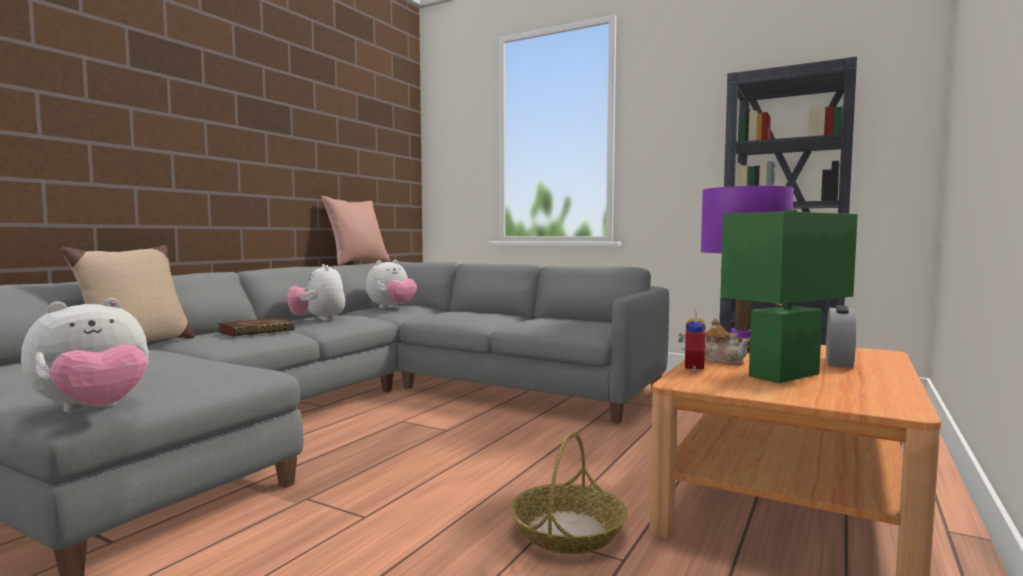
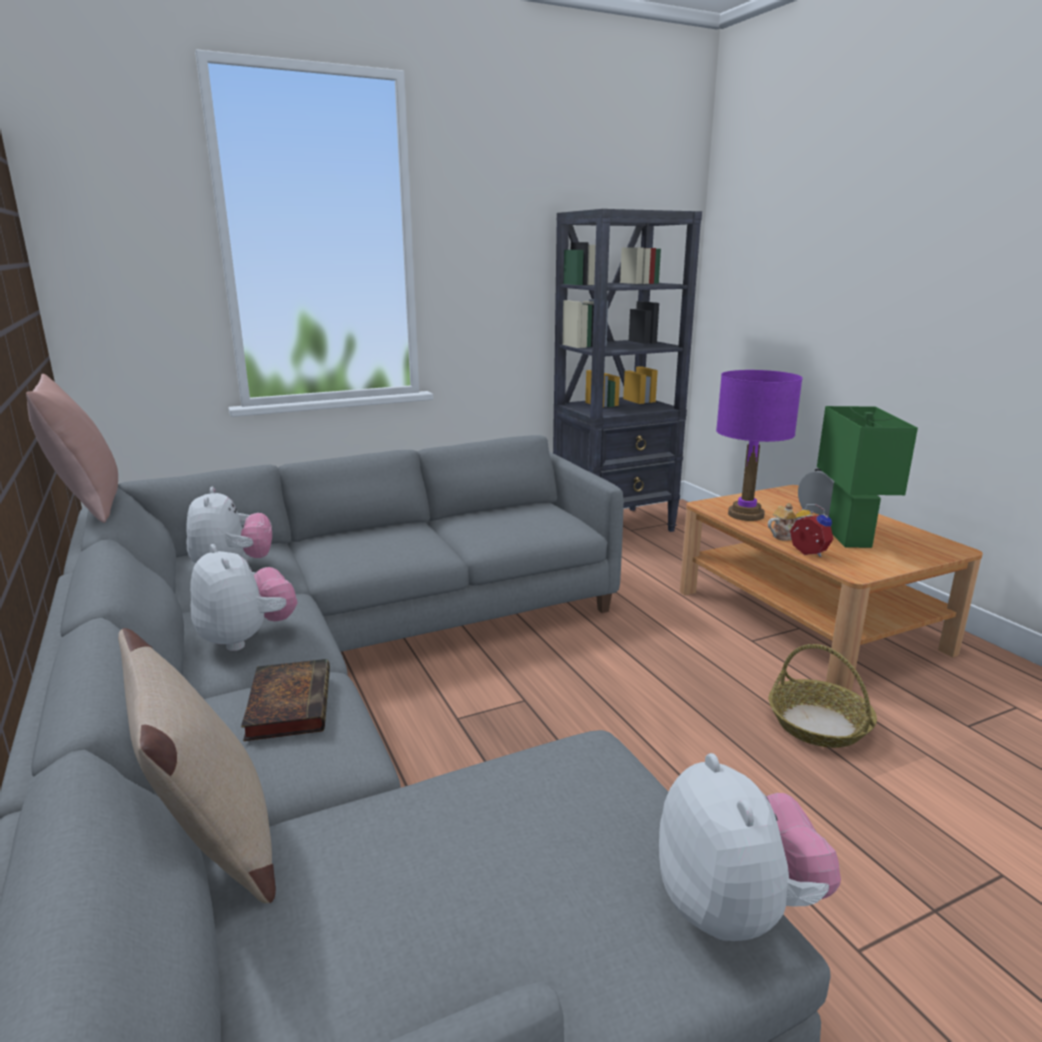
camera: 55 degrees left, 15 degrees up
(318, 320) = (246, 638): plush toy -> plush toy turned 135 degrees counterclockwise

